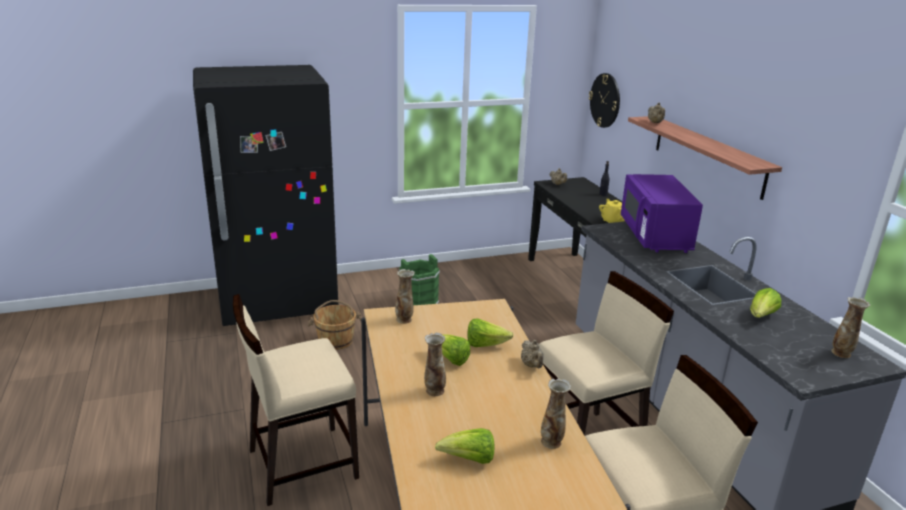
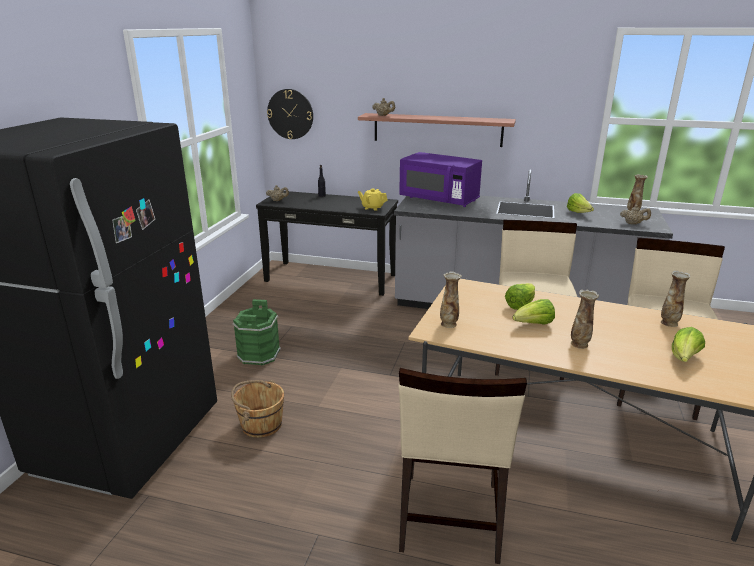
camera: 55 degrees left, 0 degrees up
(532, 365) = (563, 298): beige teapot -> beige teapot (633, 224)

